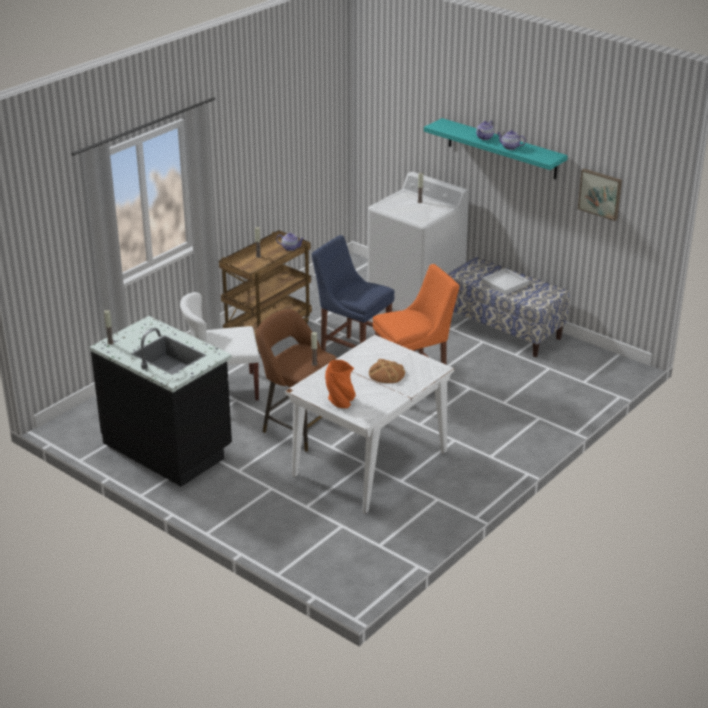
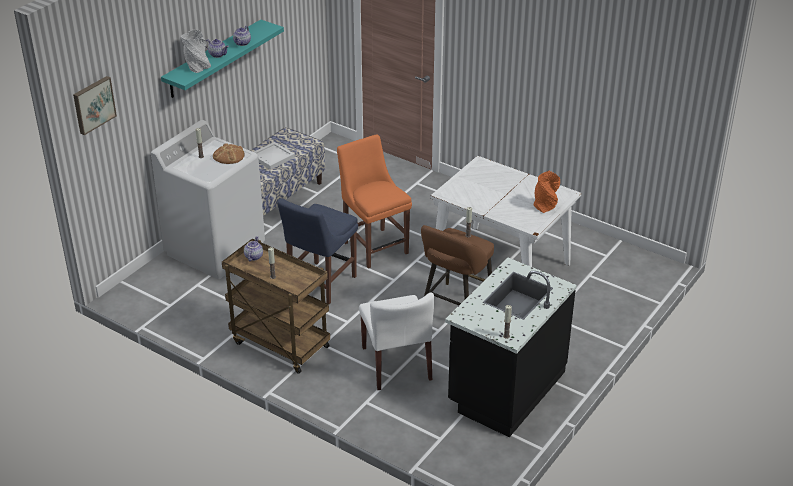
camera: 95 degrees left, 5 degrees up
(386, 373) = (495, 186): bread -> bread (228, 156)
(459, 130) = (197, 67): none -> grey vase
(600, 193) = (285, 30): picture -> picture (93, 104)

